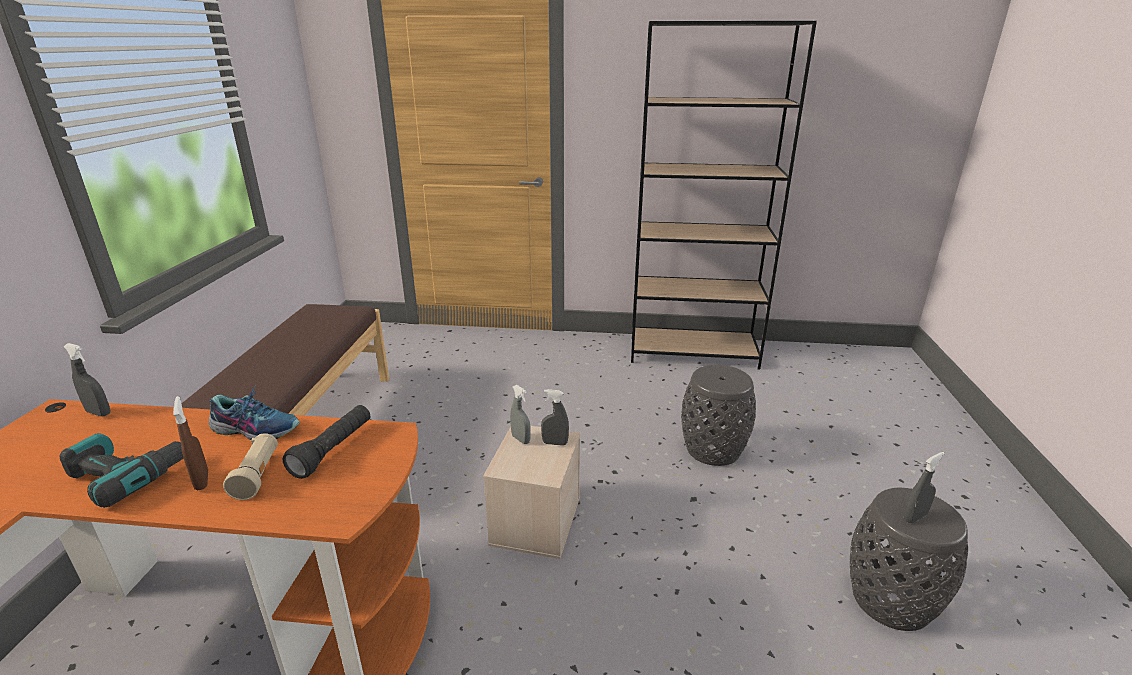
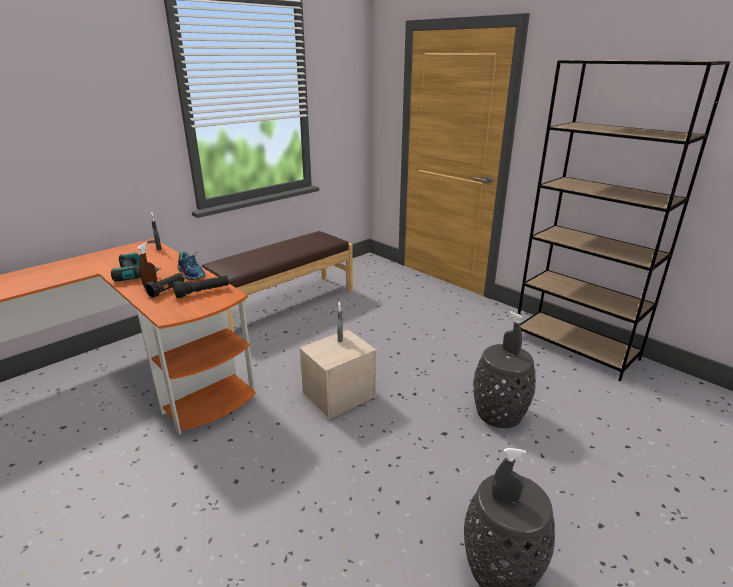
camera: 40 degrees right, 0 degrees up
(257, 475) = (167, 290): beige flashlight -> black flashlight
(555, 443) = (354, 348): grey spray bottle -> grey spray bottle (510, 352)

